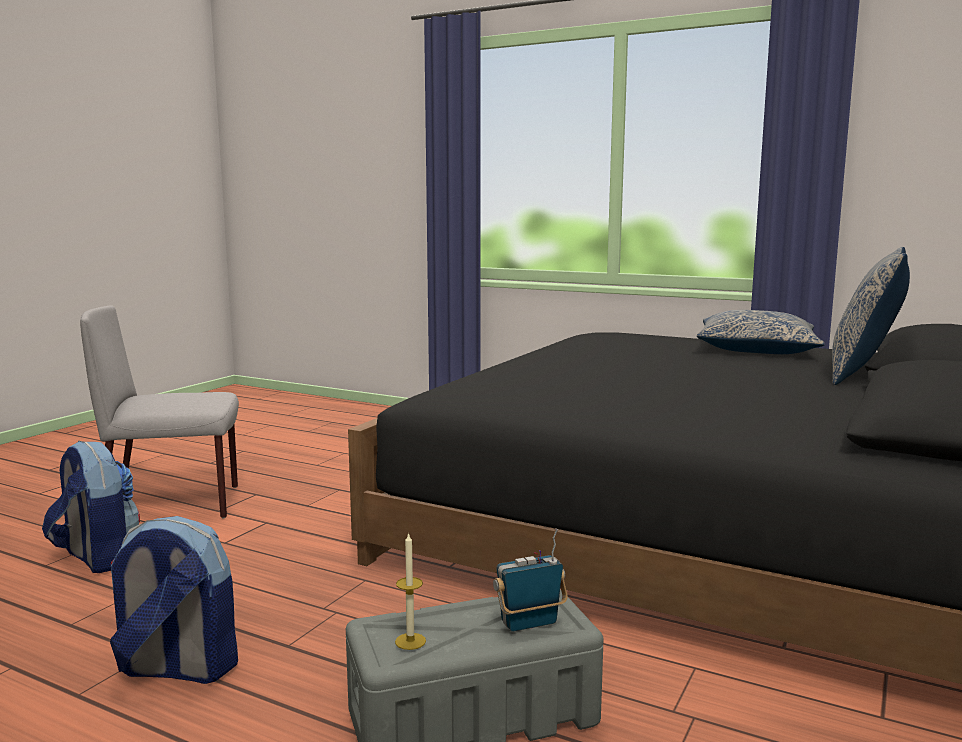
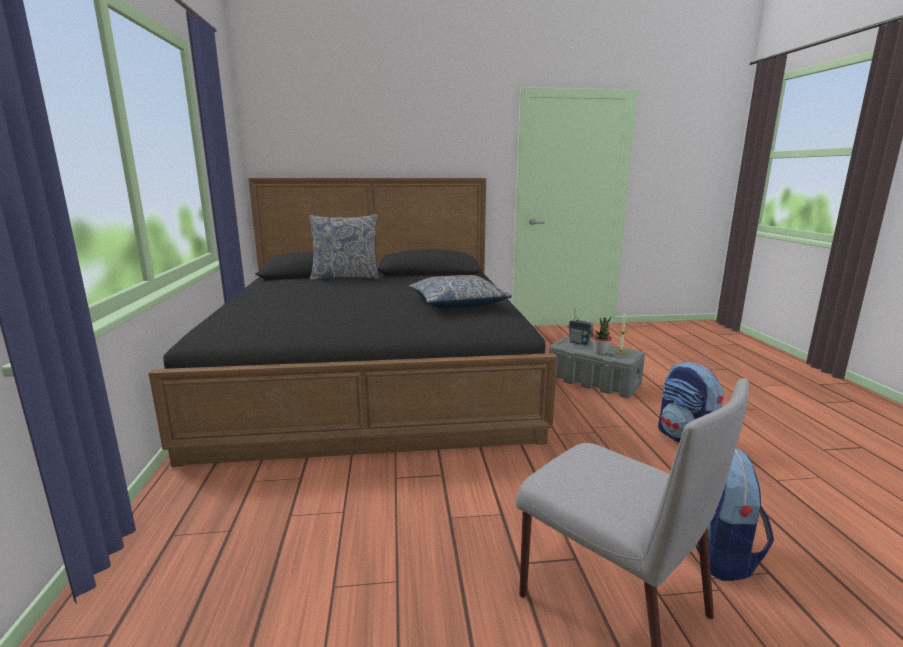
camera: 125 degrees left, 5 degrees up
(443, 616) = (600, 352): none -> potted plant
(756, 349) = (283, 292): pillow -> pillow (457, 303)

